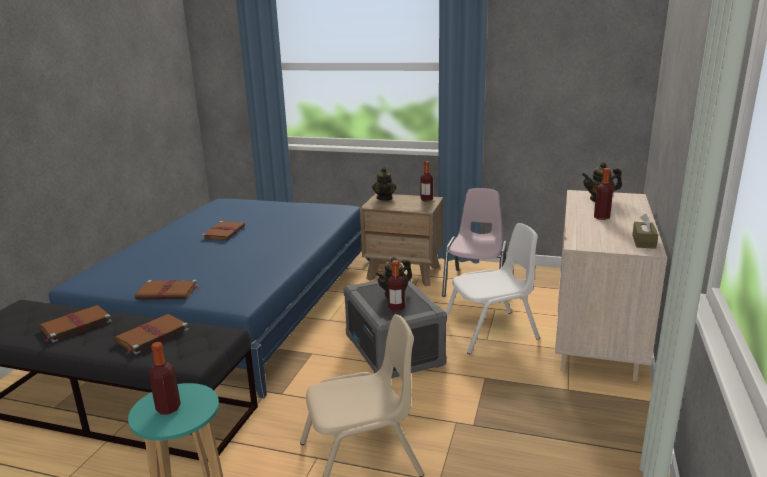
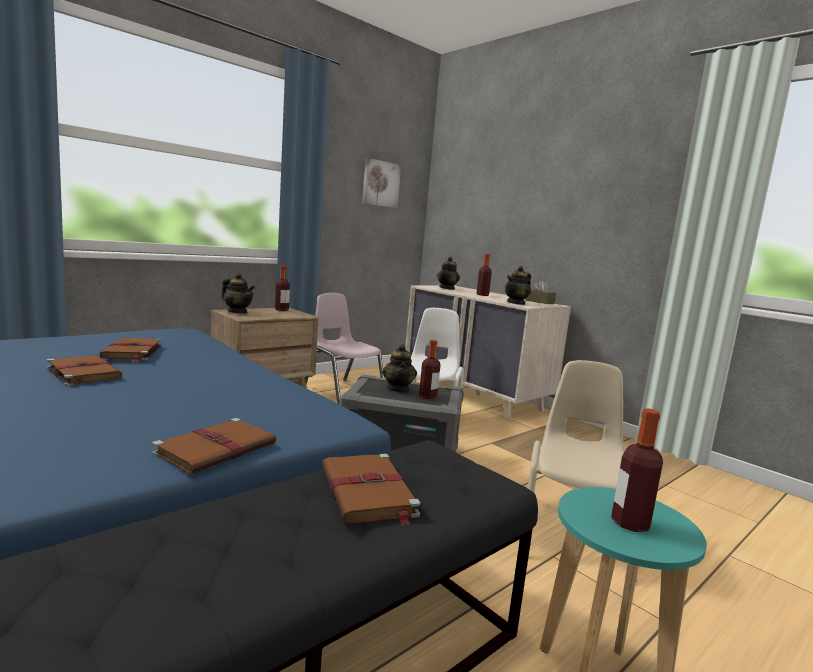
camera: 60 degrees left, 10 degrees down
(75, 325) = (190, 553): brown book -> brown book (132, 352)
(574, 66) = (380, 183): none -> picture
(587, 238) = (516, 303): none -> teapot

